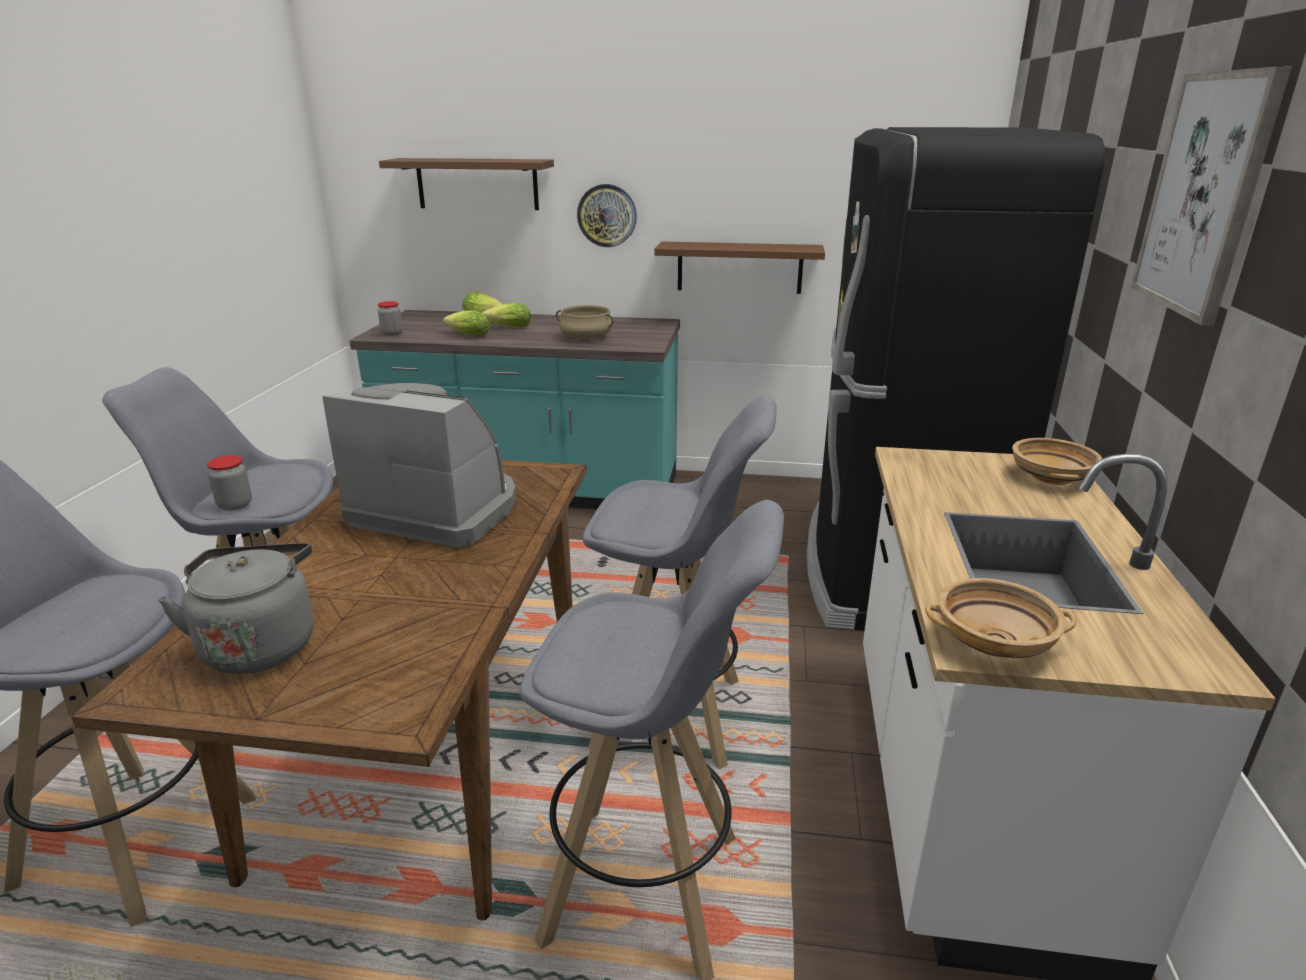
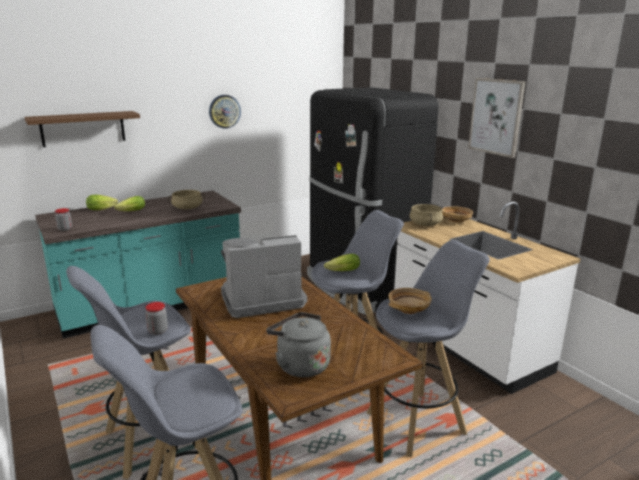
camera: 40 degrees left, 5 degrees down
(466, 335) = (116, 220): lettuce -> lettuce (341, 272)
(607, 215) = (166, 139): wall clock -> wall clock (224, 111)
(739, 267) = (239, 158): brown shelf -> none
(949, 465) = (425, 224): none -> beige cooking pot
(994, 640) = (517, 267): beige bowl -> beige bowl (409, 309)

